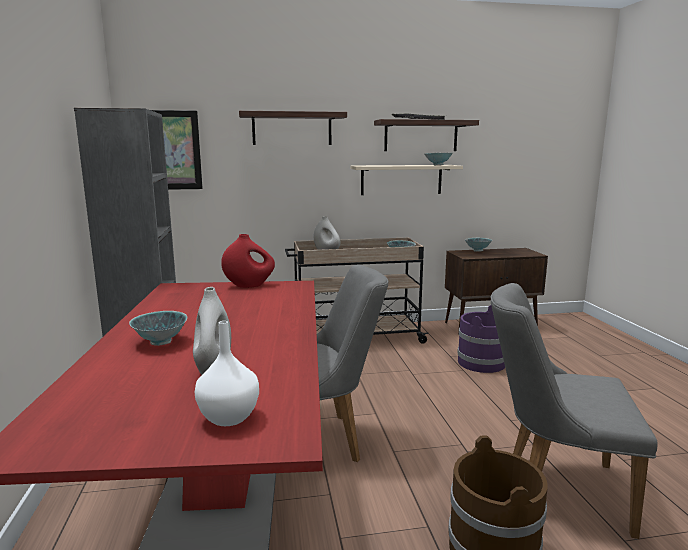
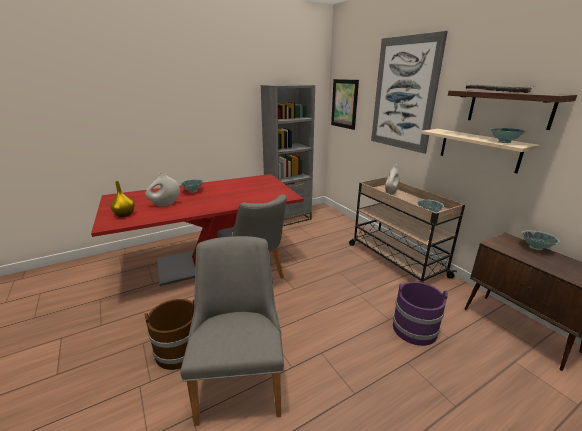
camera: 70 degrees right, 10 degrees up
(227, 418) = (124, 214): white vase -> yellow vase
(249, 285) = (279, 188): red vase -> none
(292, 129) = (404, 94): shelf -> picture

